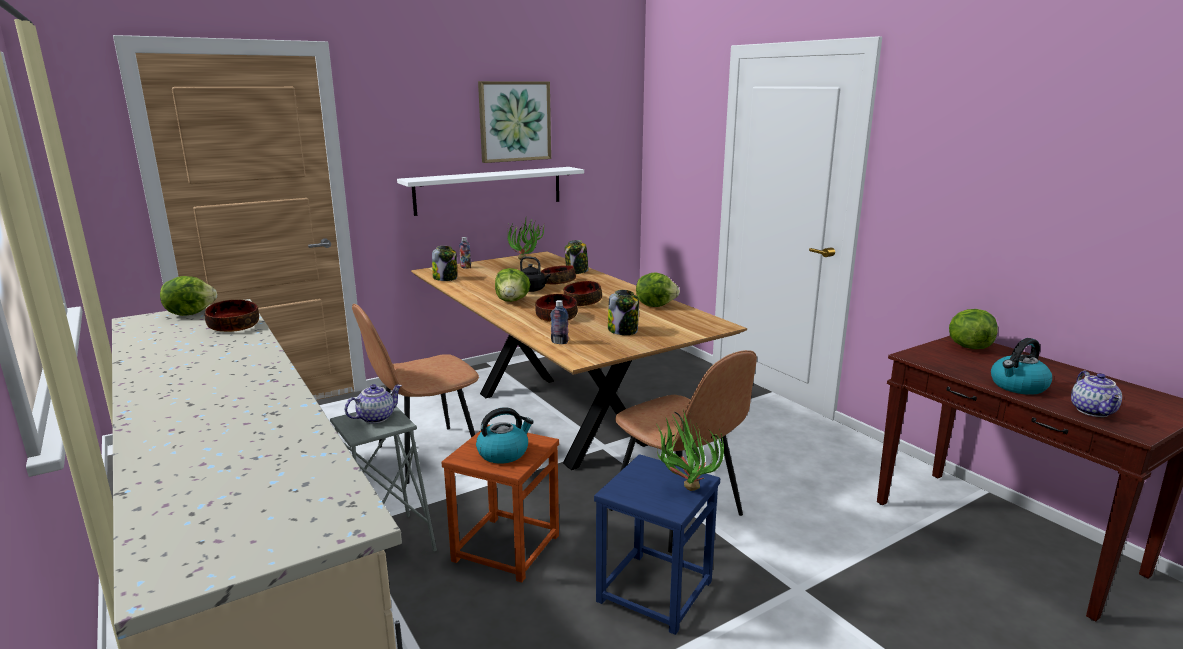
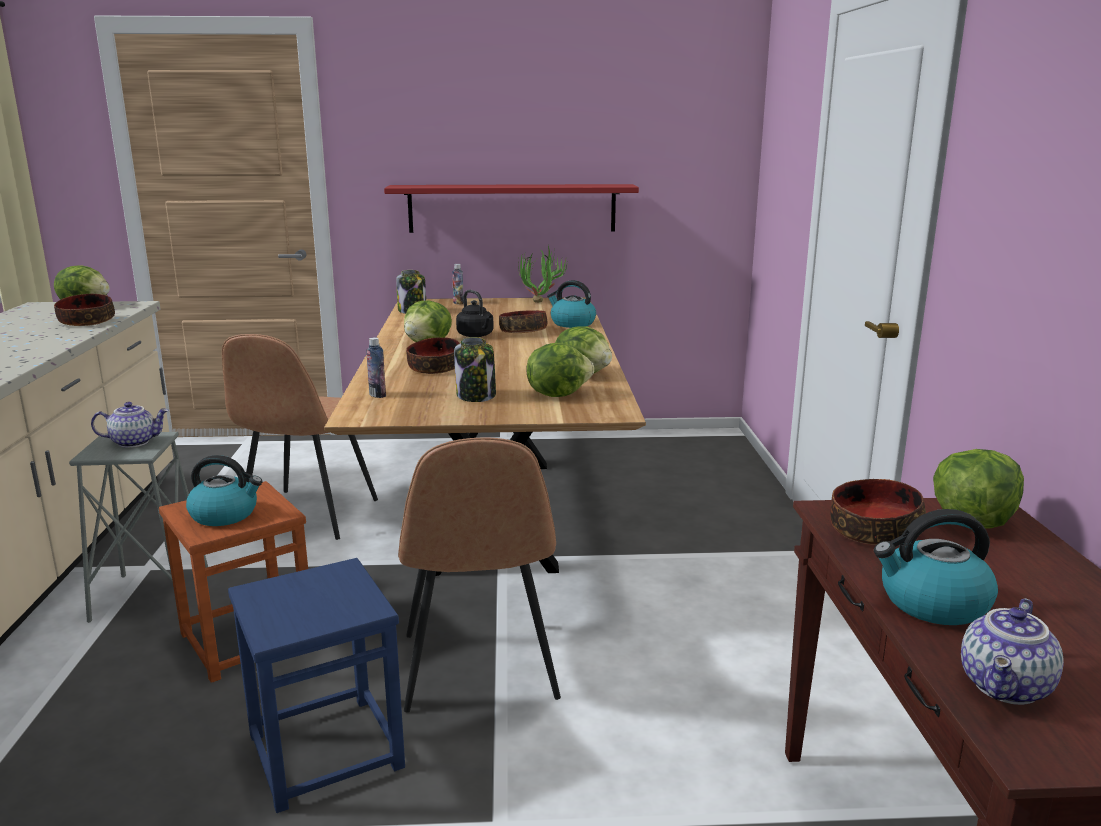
camera: 30 degrees right, 0 degrees up
(426, 455) = (308, 516): brown chair -> brown chair turned 75 degrees counterclockwise
(489, 190) = (512, 208): white shelf -> red shelf
(514, 121) = (552, 118): picture -> none
(577, 272) = (572, 323): jar -> kettle
(582, 302) = (502, 356): bowl -> bowl (873, 530)
(667, 320) = (557, 394): none -> lettuce
(683, 488) = (329, 613): potted plant -> none

